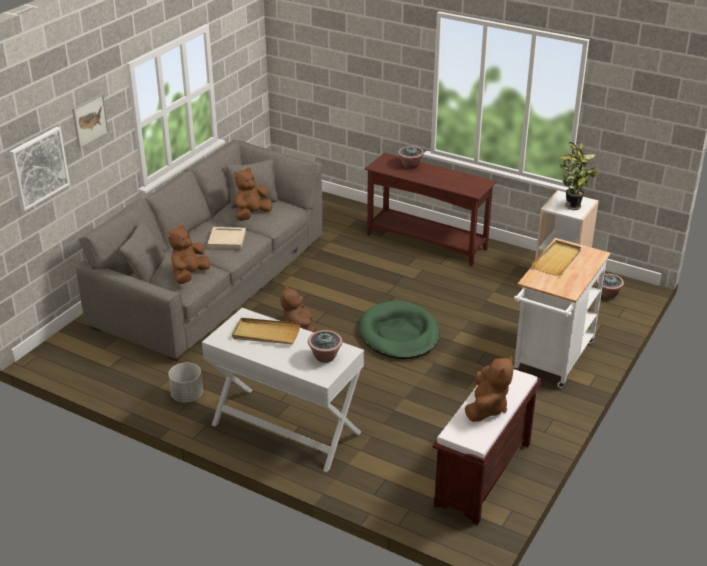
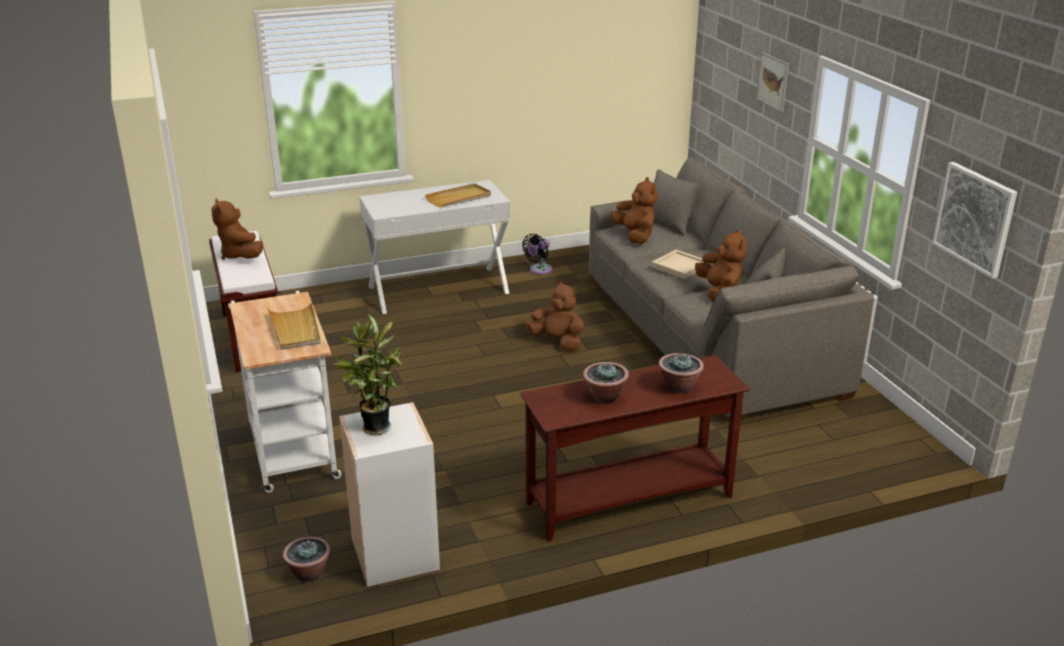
camera: 130 degrees right, 5 degrees down
(39, 168) = (729, 82): picture -> picture (975, 218)
(187, 396) = (539, 270): grey planter -> black fan
(325, 357) = (391, 206): potted plant -> potted plant (604, 397)
(399, 334) = (472, 386): green dog bed -> none

